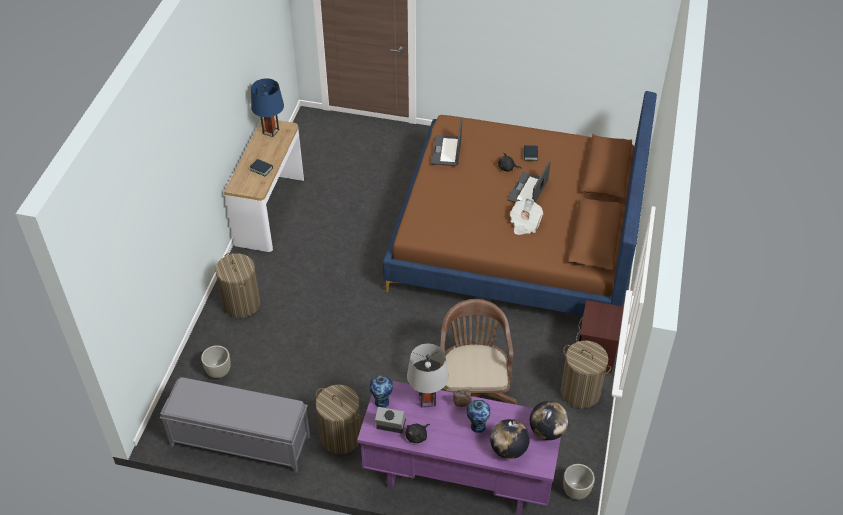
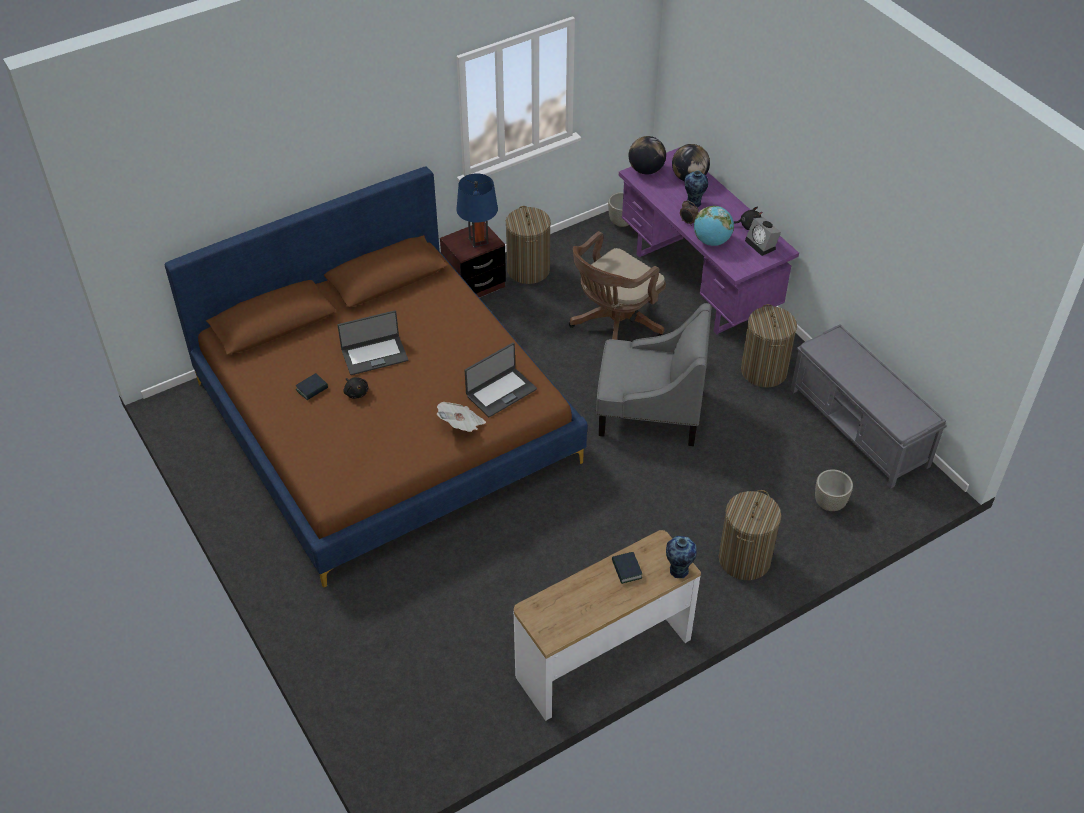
camera: 135 degrees left, 0 degrees up
(271, 131) = (558, 620): blue table lamp -> blue table lamp (478, 241)
(382, 401) = (750, 263): vase -> vase (678, 571)
(383, 350) = (649, 411): none -> grey armchair
(427, 400) = (712, 241): grey table lamp -> globe
(447, 151) = (386, 455): laptop -> laptop (500, 392)
(524, 223) = (426, 330): newspaper -> newspaper (461, 425)

